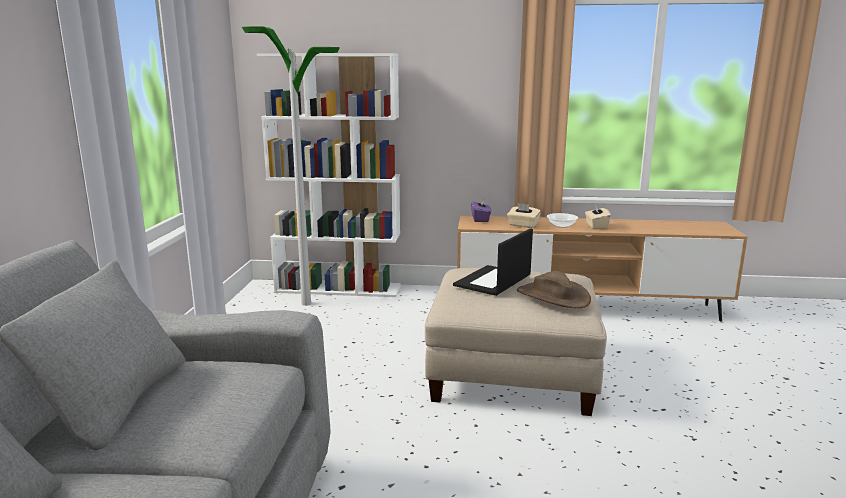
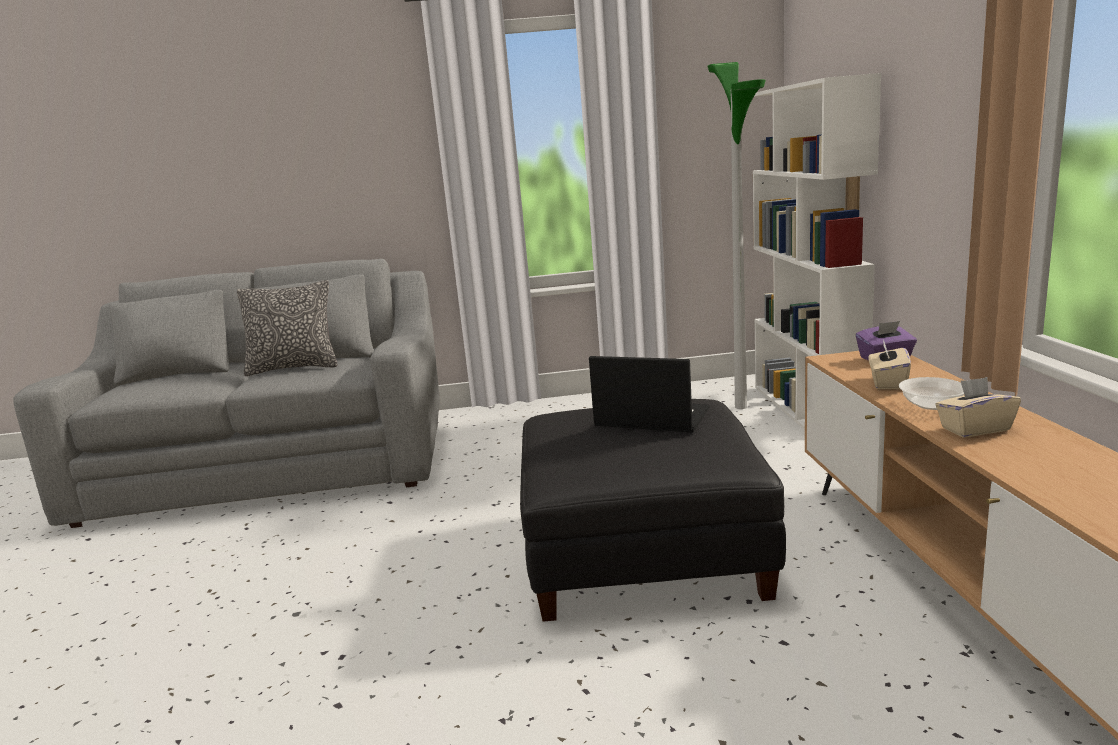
camera: 80 degrees right, 0 degrees up
(171, 410) = (294, 368): none -> pillow
(512, 371) = (643, 551): beige ottoman -> black ottoman
(552, 296) = (609, 453): brown hat -> none

